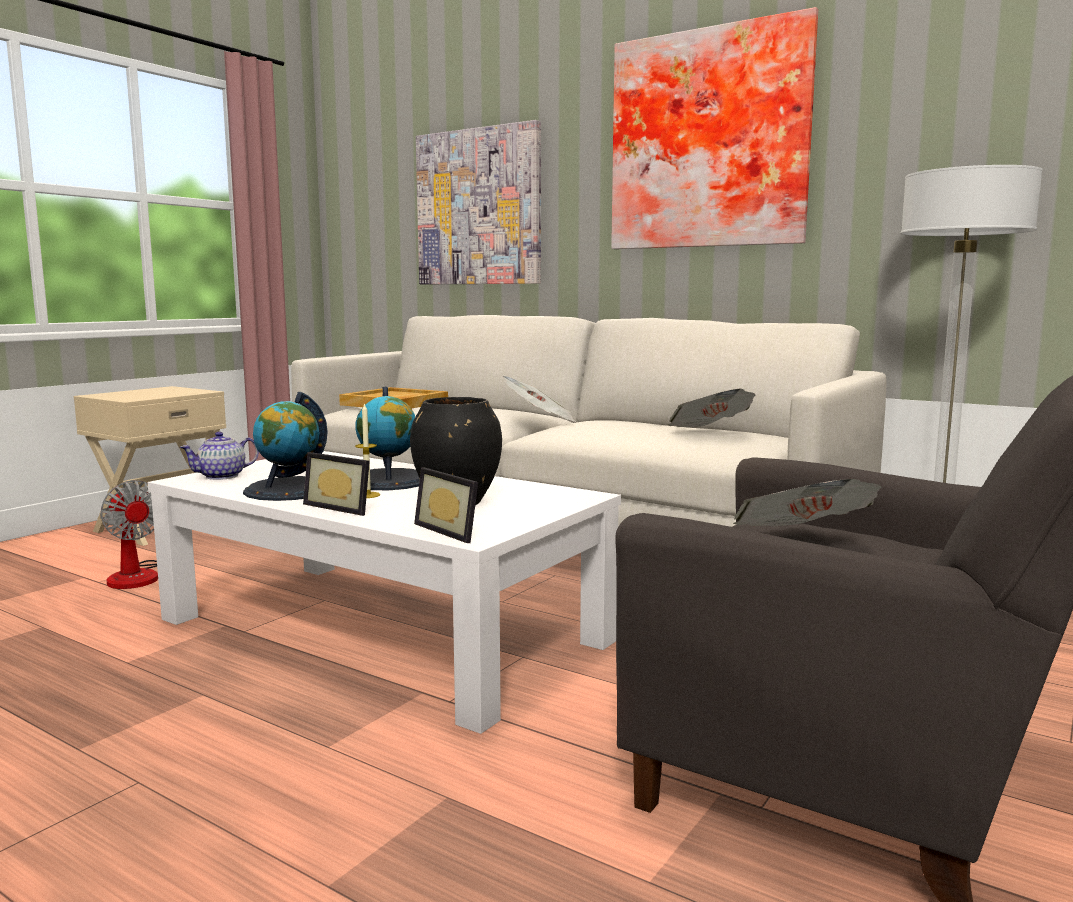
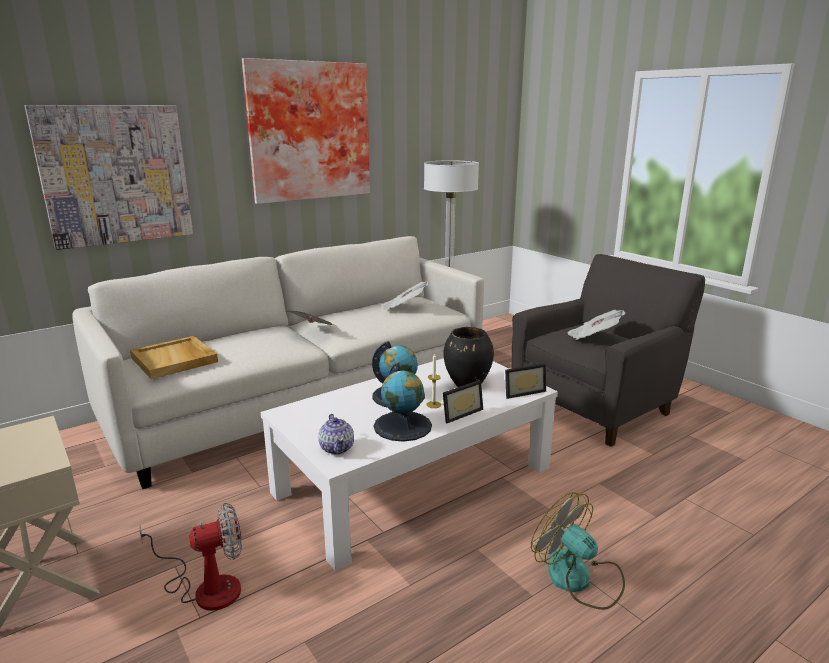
camera: 70 degrees left, 10 degrees up
(109, 789) = (578, 579): none -> fan

